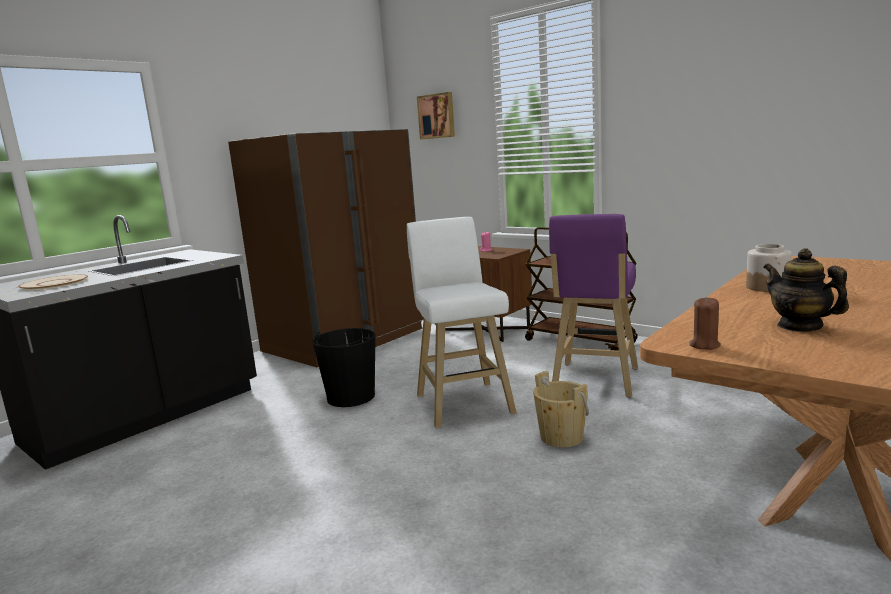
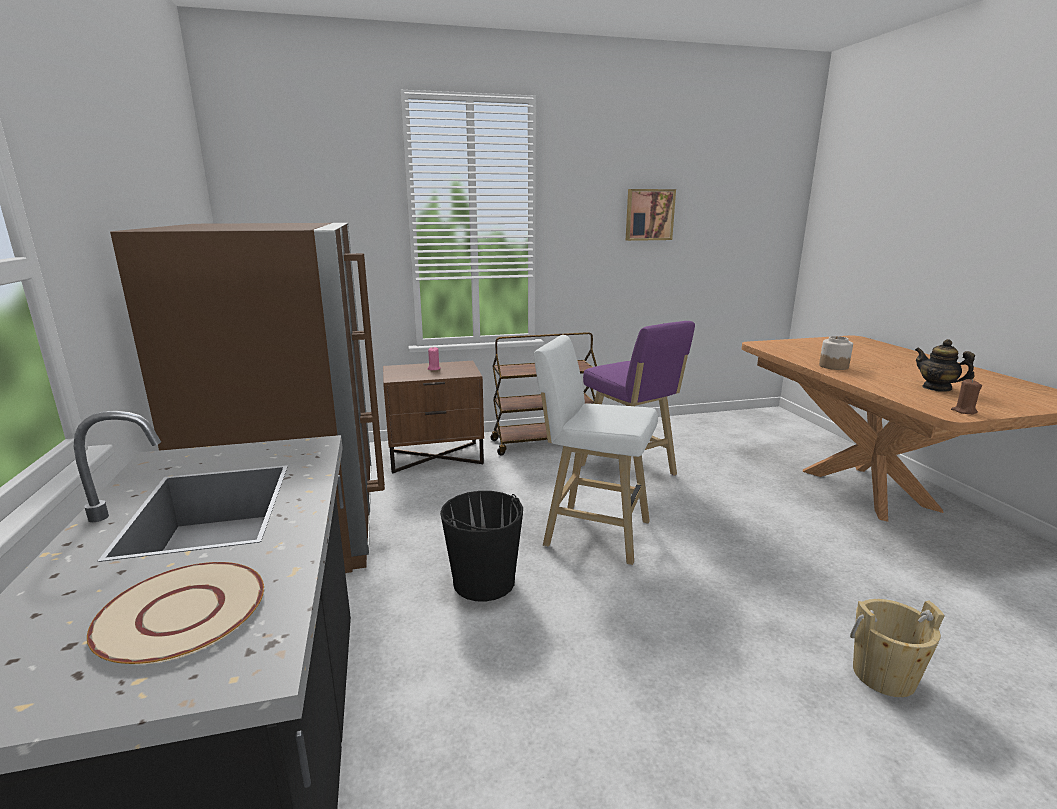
camera: 55 degrees left, 5 degrees up
(437, 116) = (310, 203): picture -> picture (649, 214)
(561, 437) = (713, 523): beige bucket -> beige bucket (883, 675)
(800, 326) = (937, 388): teapot -> teapot turned 45 degrees clockwise

